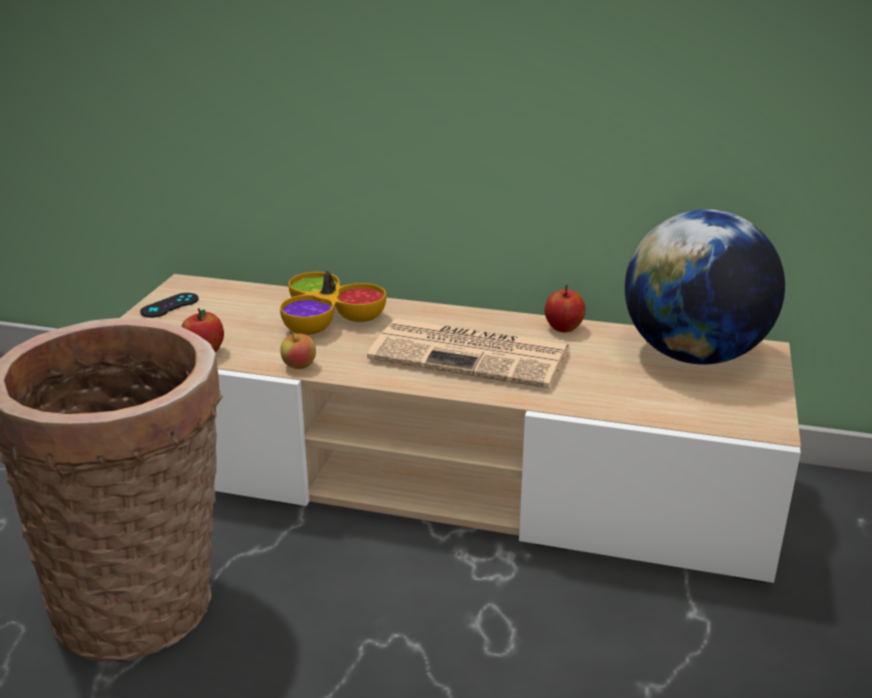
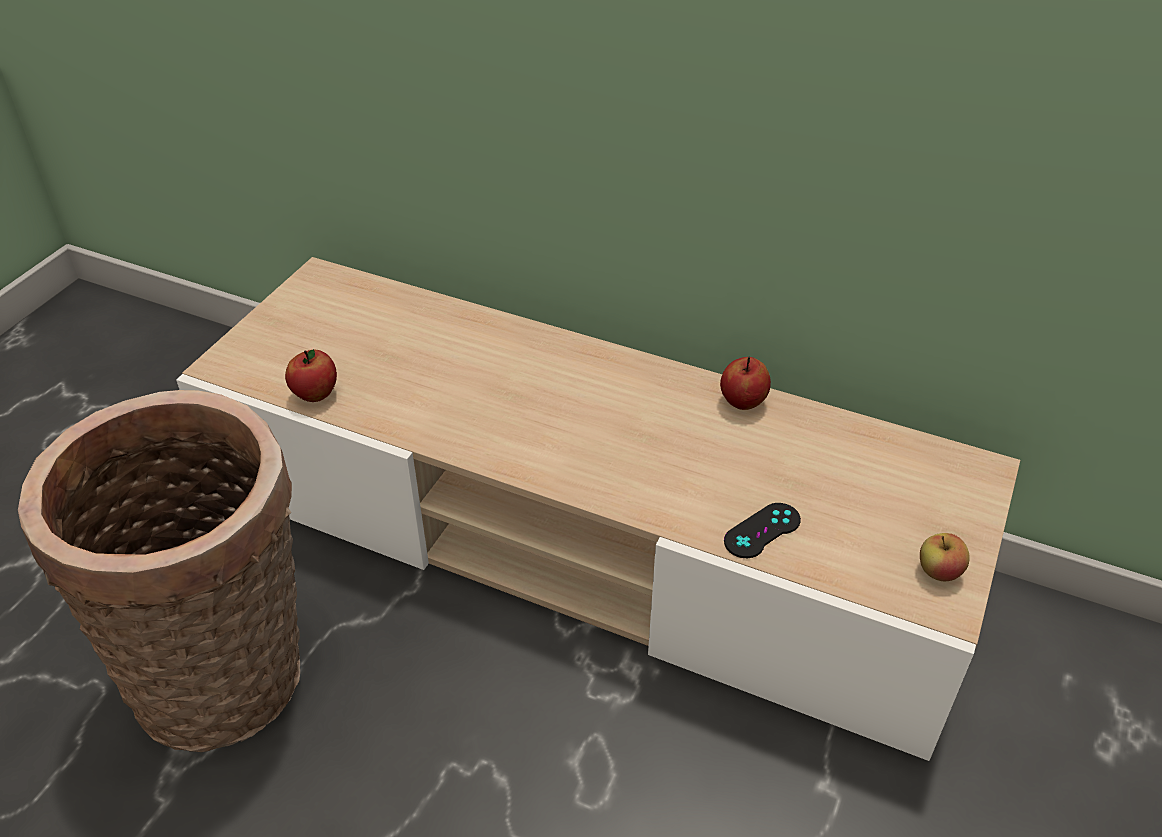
camera: 10 degrees right, 15 degrees up
(169, 305) = (294, 311): black game controller -> black game controller (762, 531)
(299, 366) = (415, 430): apple -> apple (938, 572)
(328, 318) = (468, 352): bowl -> none
(473, 354) = (621, 434): newspaper -> none
(693, 355) = (890, 468): globe -> none

